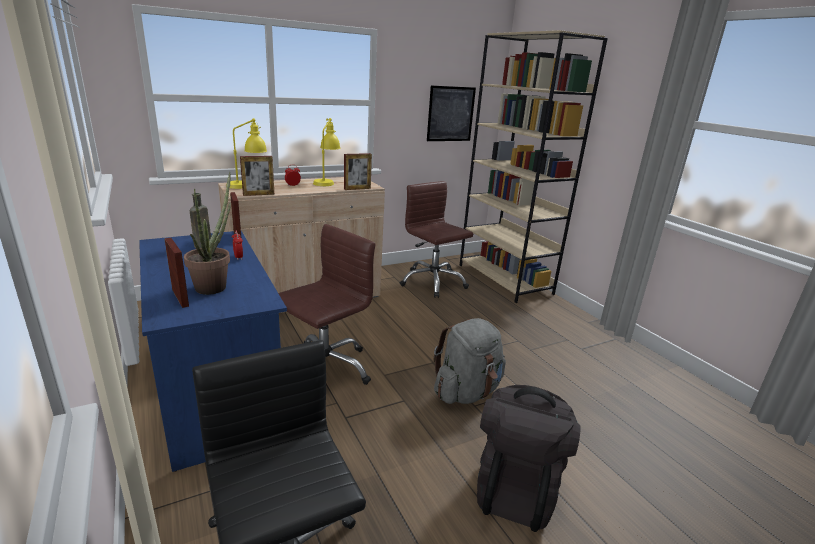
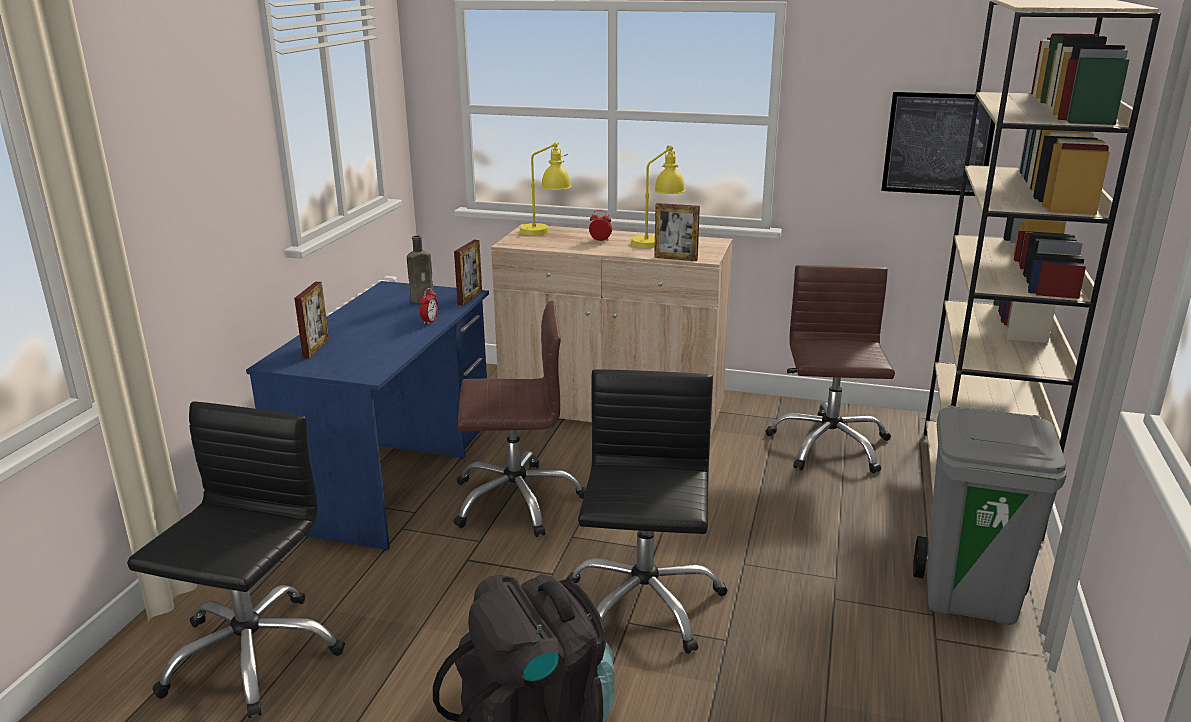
camera: 45 degrees right, 0 degrees up
(215, 285) = (360, 345): potted plant -> none
(258, 194) = (533, 247): picture frame -> none
(466, 392) = (643, 603): grey backpack -> black office chair
(566, 326) = (970, 597): none -> grey trash can

